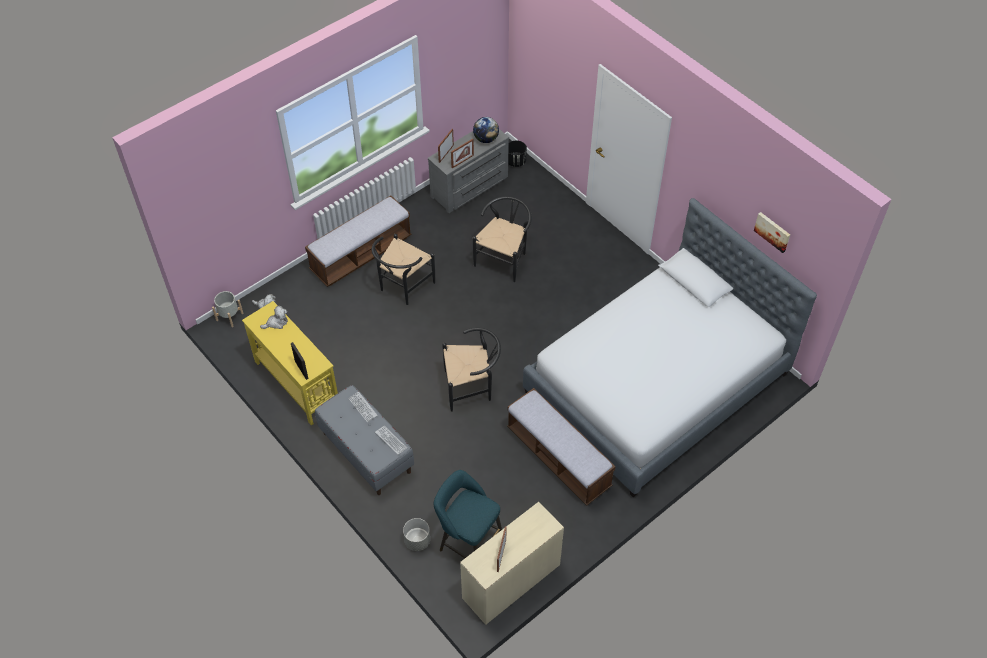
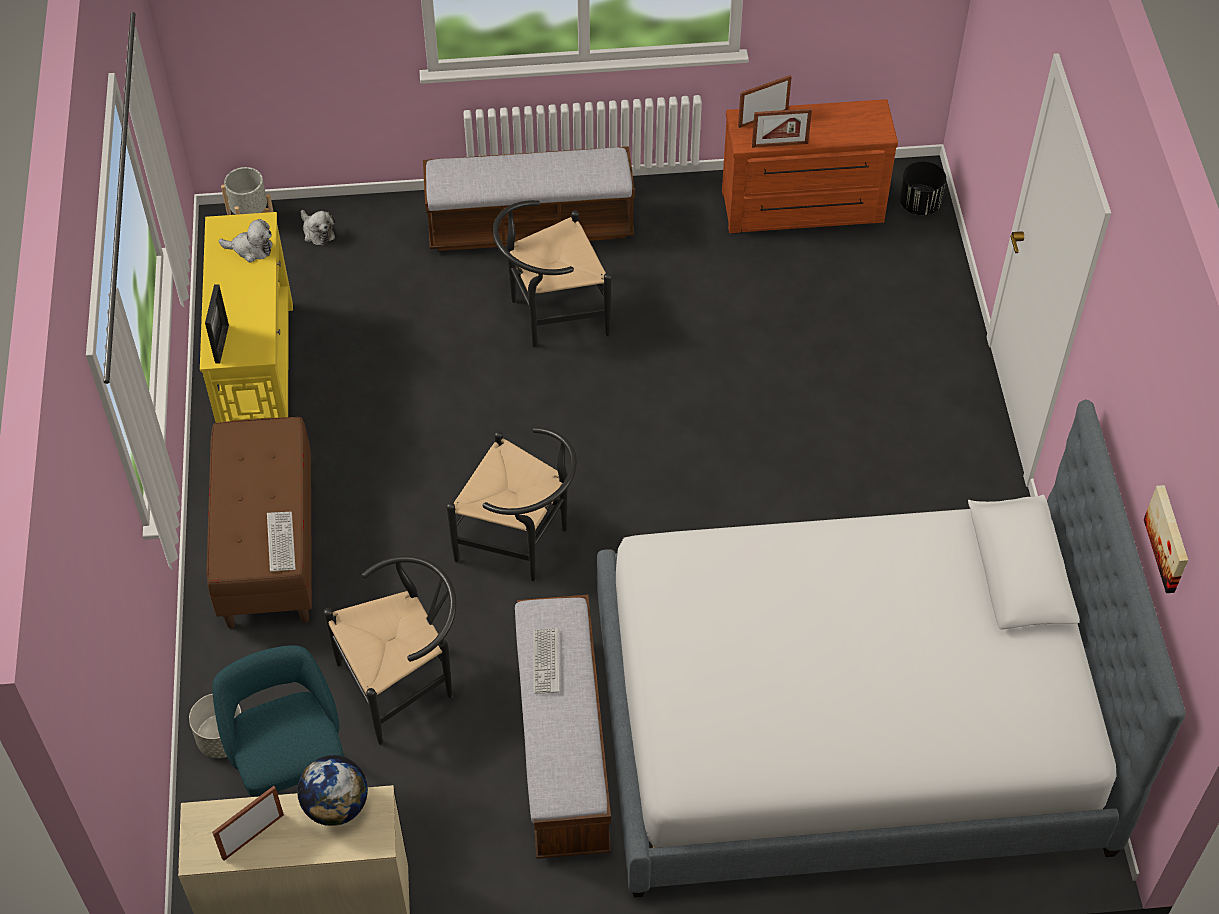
camera: 35 degrees right, 0 degrees up
(363, 407) = (285, 463): keyboard -> keyboard (546, 661)
(366, 452) = (268, 547): grey bench -> brown bench
(471, 187) = (803, 209): grey dresser -> brown dresser
(486, 139) = (853, 127): globe -> globe (336, 806)
(504, 258) = (759, 357): black chair -> black chair (405, 682)

